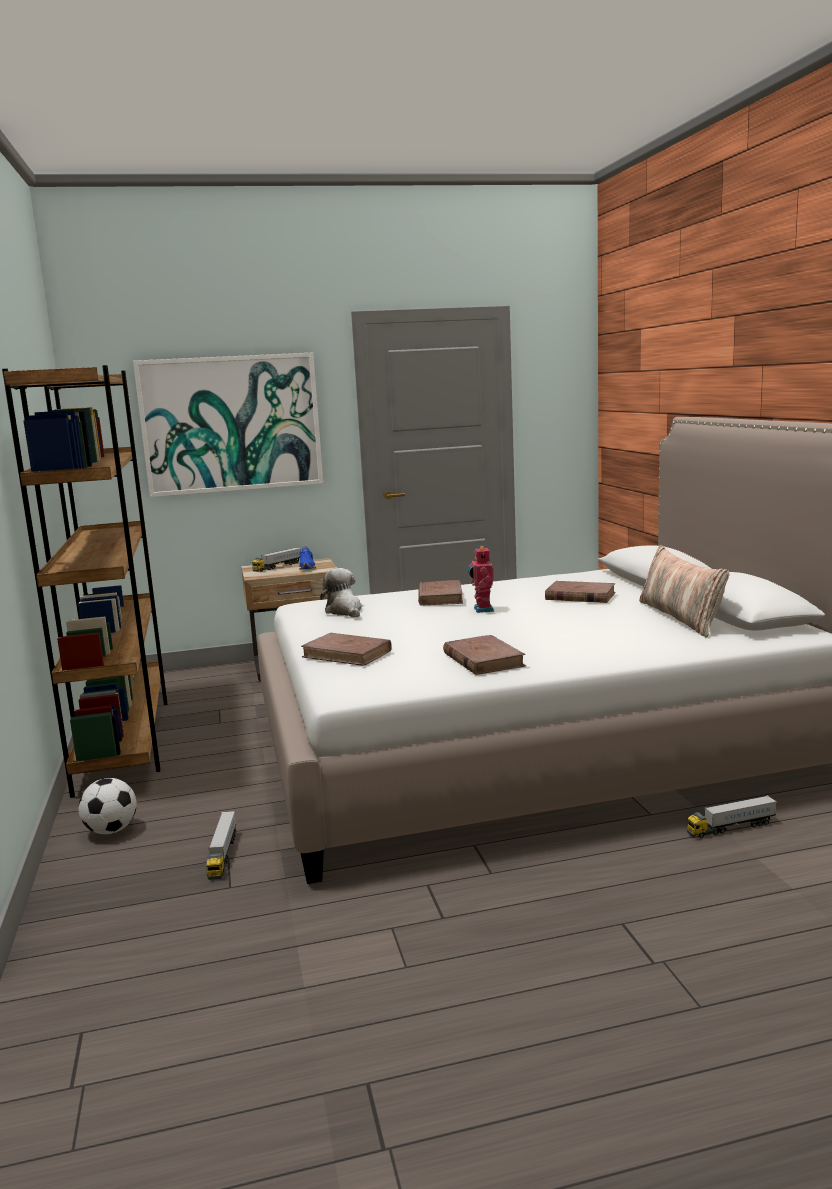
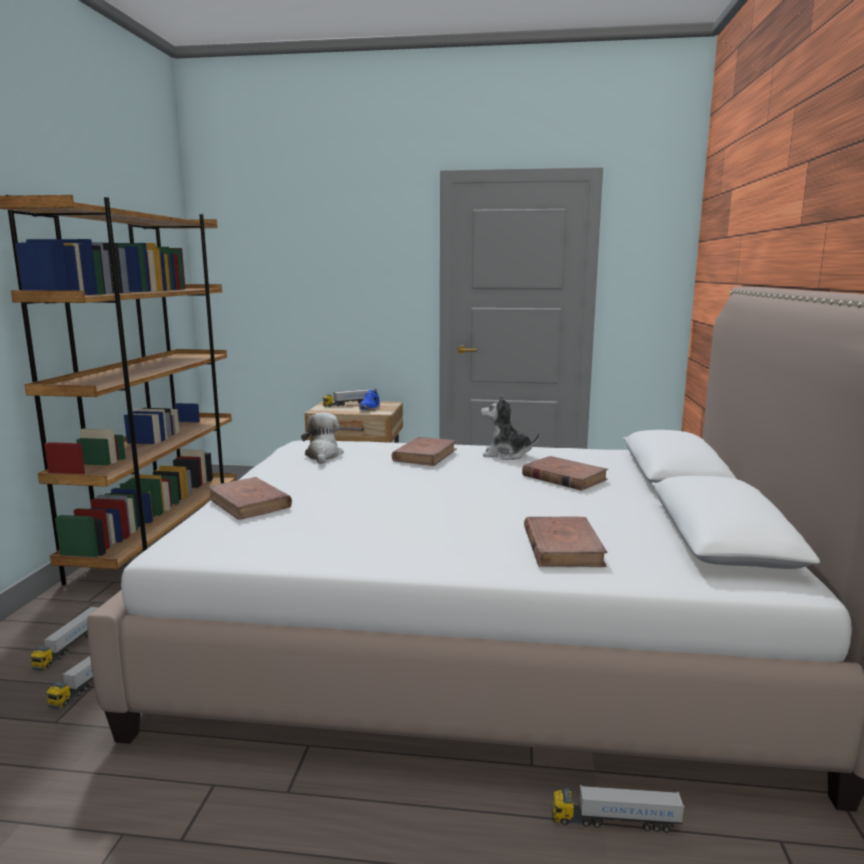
camera: 20 degrees right, 0 degrees up
(111, 830) = (48, 627): football -> none
(160, 839) = (69, 647): none -> toy truck
(231, 424) = (324, 271): picture -> none
(482, 609) = (444, 476): toy robot -> none
(483, 660) = (357, 537): brown book -> brown book (562, 547)
(507, 587) = (506, 455): none -> plush toy
(680, 617) = (644, 525): pillow -> none

